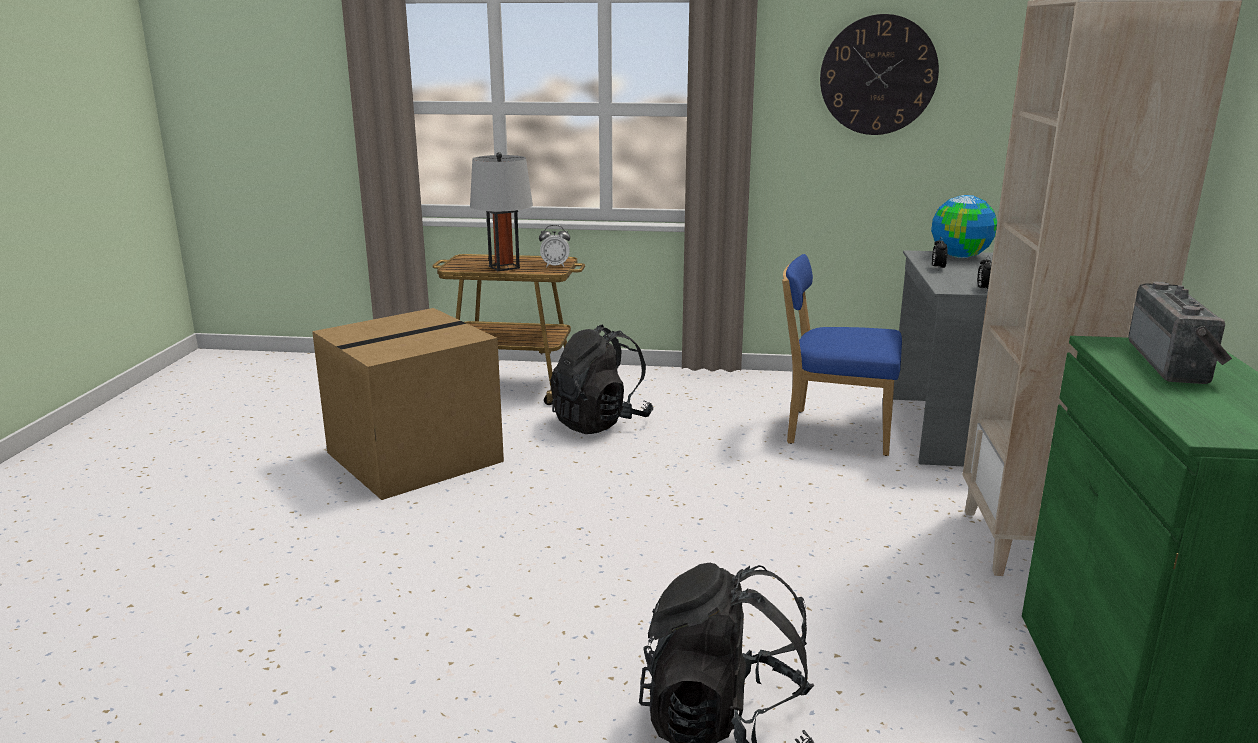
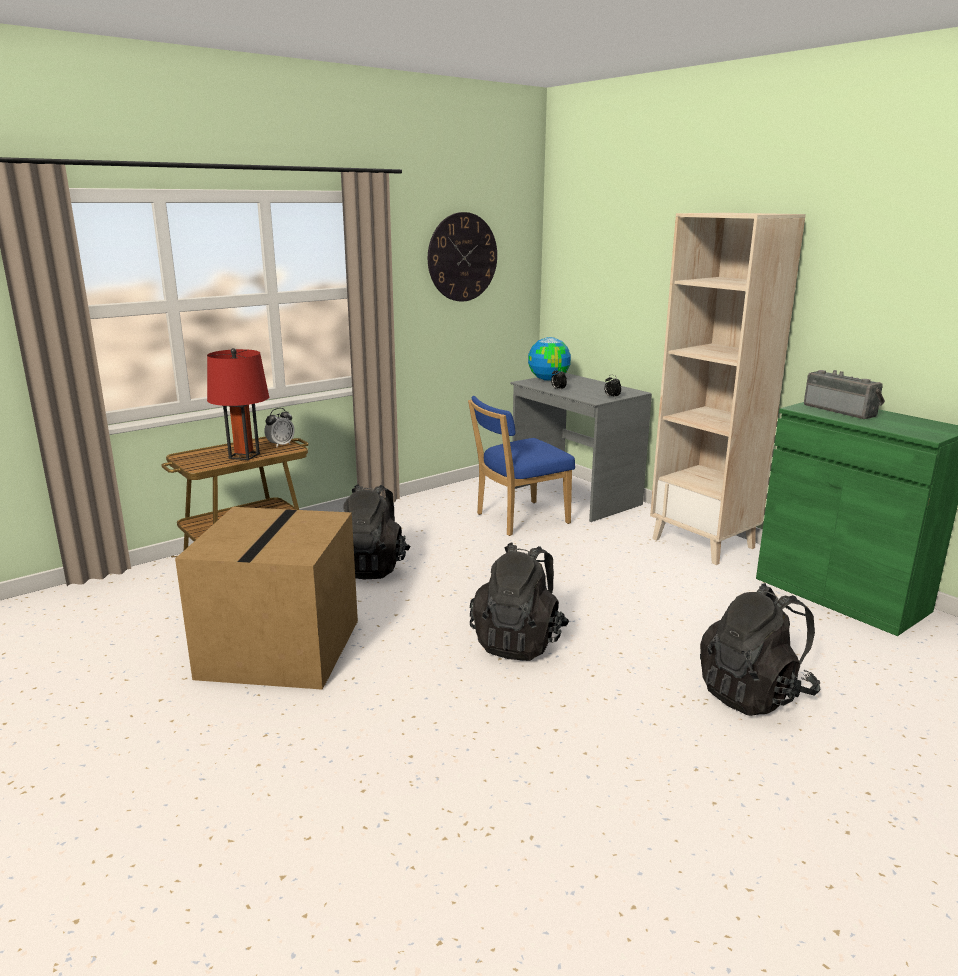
camera: 45 degrees left, 0 degrees up
(504, 267) = (244, 456): grey table lamp -> red table lamp
(593, 541) = (519, 642): none -> black backpack

